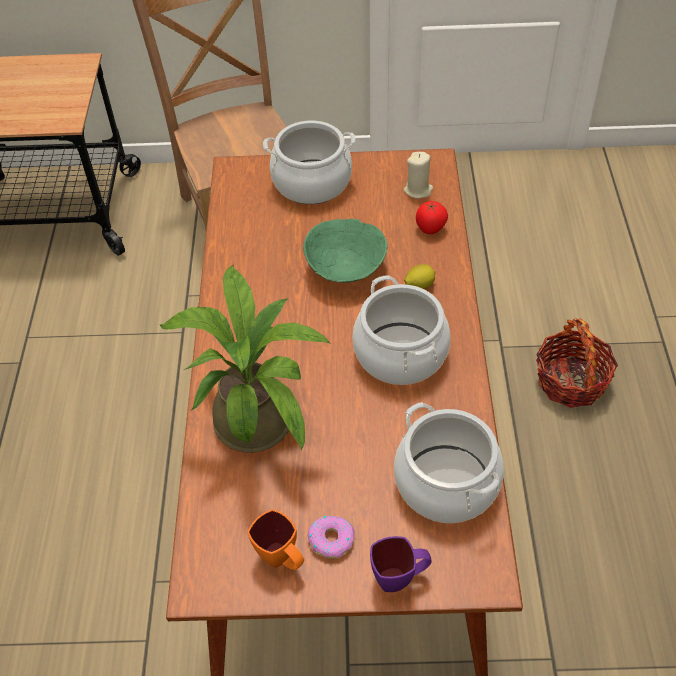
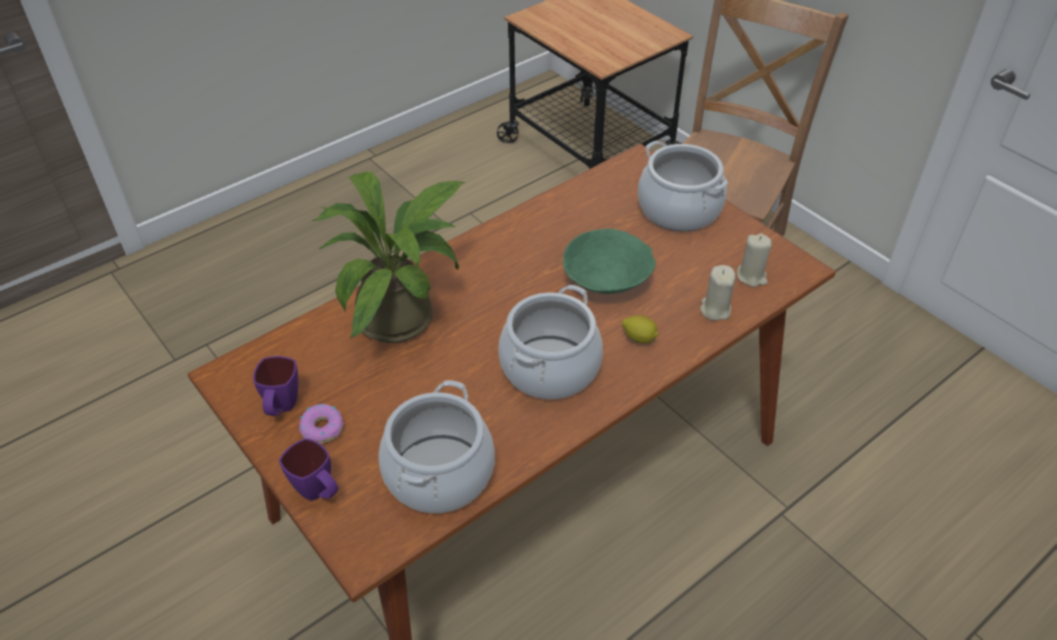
camera: 50 degrees right, 5 degrees down
(282, 560) = (282, 408): orange mug -> purple mug
(430, 228) = (715, 309): tomato -> beige candle
(571, 381) = (803, 597): basket -> none

